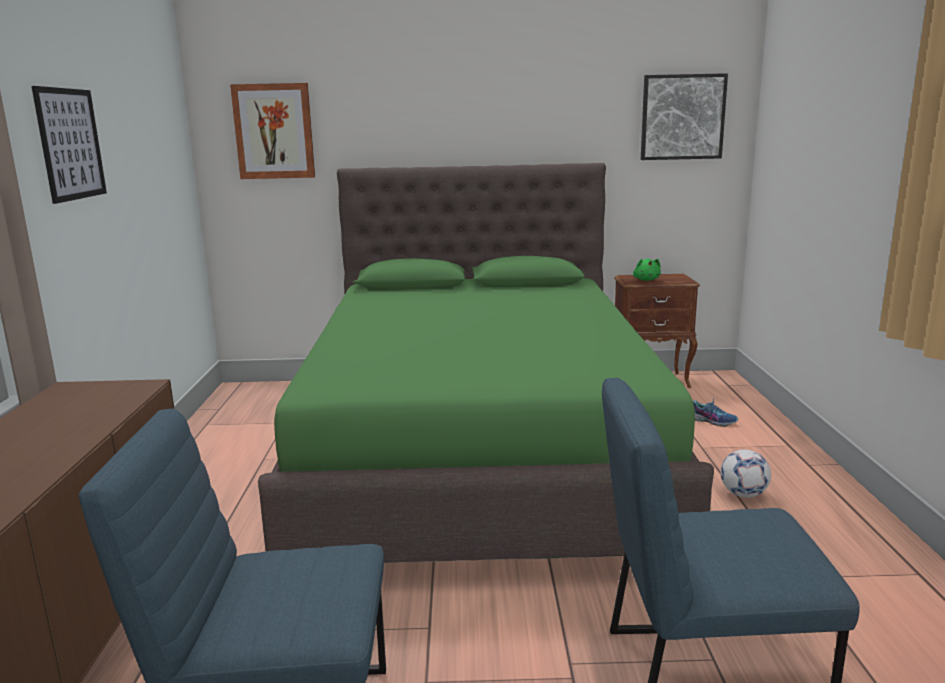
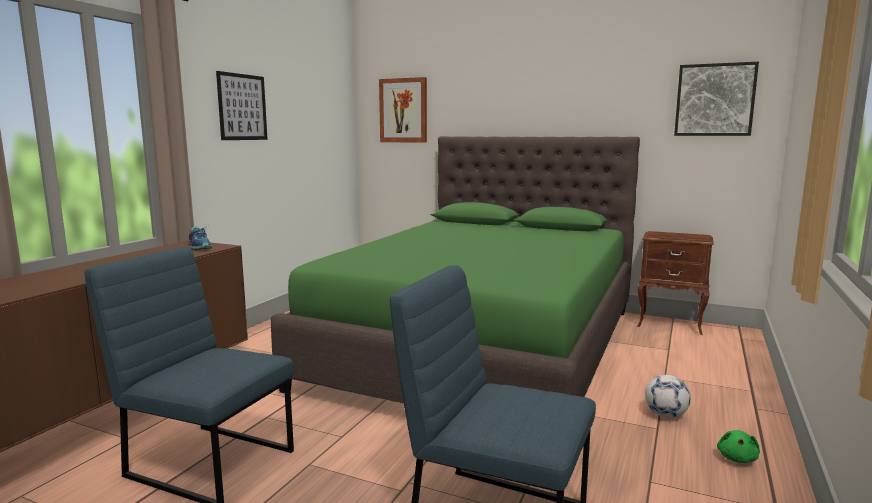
camera: 25 degrees right, 5 degrees down
(646, 280) = (667, 235): green plush toy -> green plush toy (737, 458)
(712, 421) = (696, 360): shoe -> shoe (200, 247)

